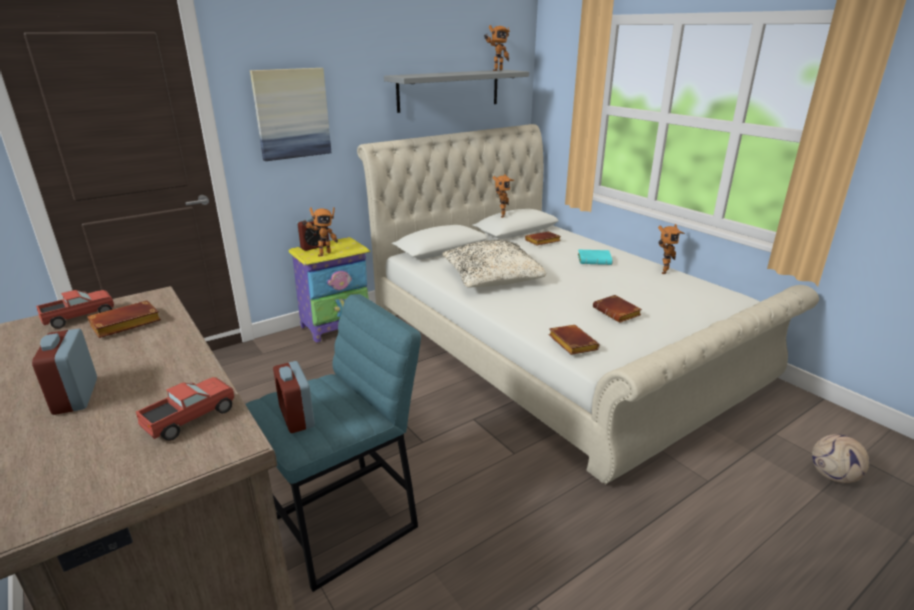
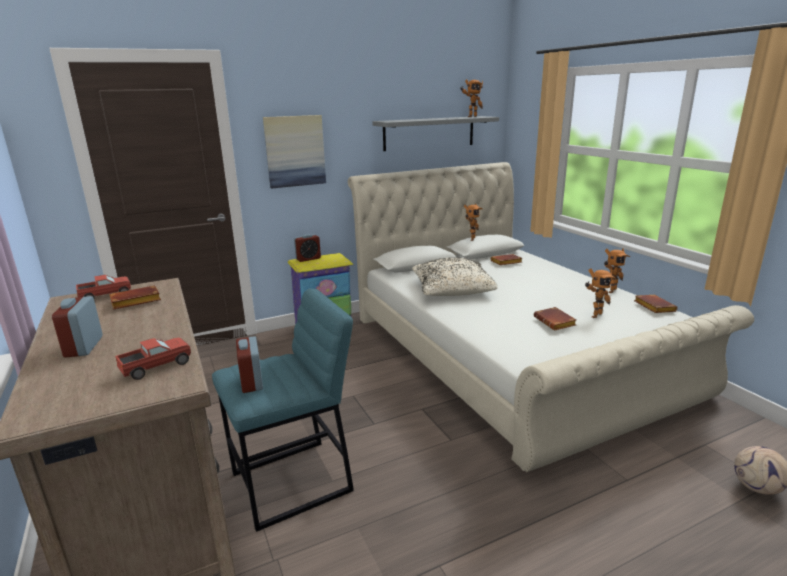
camera: 10 degrees right, 5 degrees down
(323, 253) = (313, 264): toy robot -> toy robot (594, 315)
(570, 343) = (504, 344): brown book -> brown book (652, 307)
(595, 260) = (549, 279): turquoise book -> none

